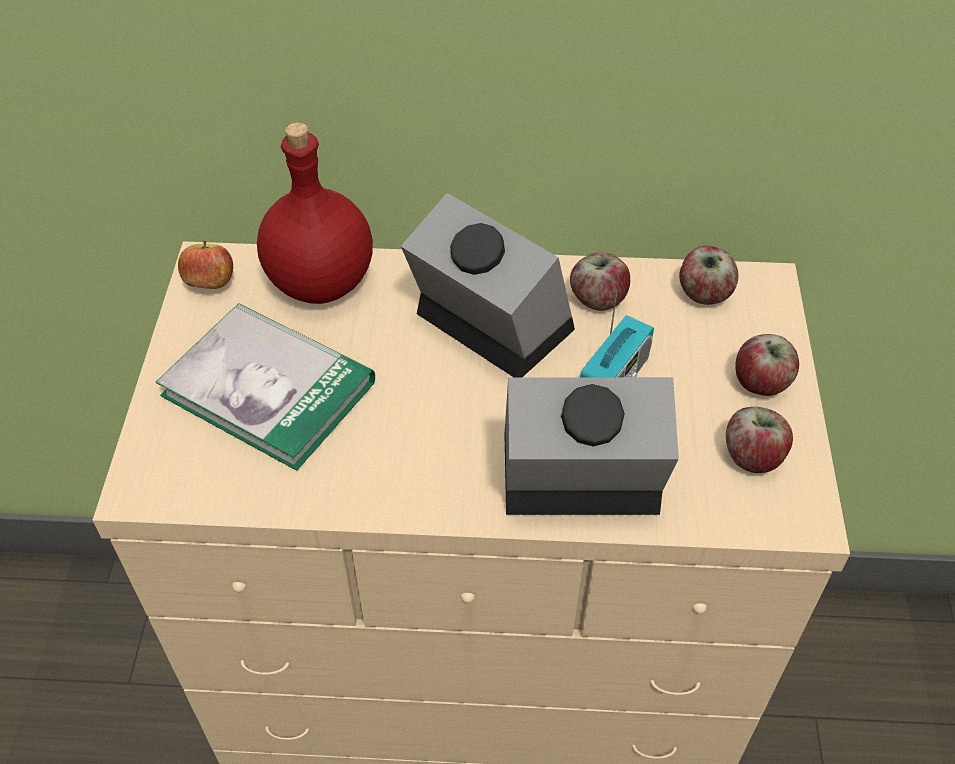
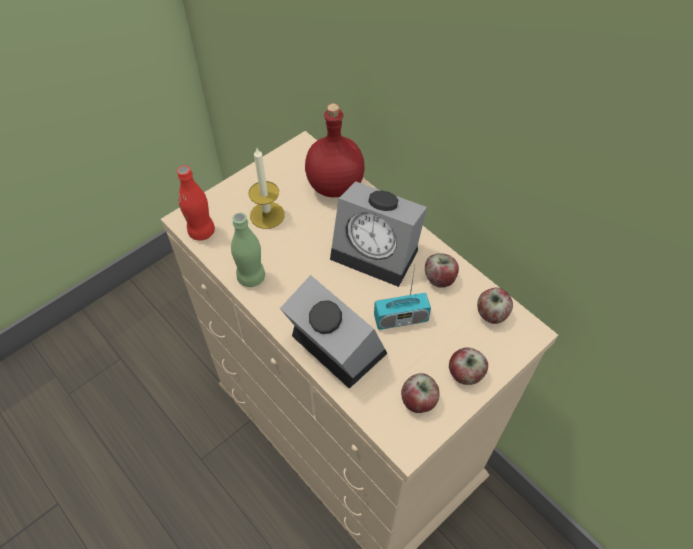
camera: 45 degrees right, 5 degrees up
(191, 485) = (201, 232): none -> red bottle
(210, 284) = (294, 156): apple -> none
(268, 389) = (267, 215): book -> candle
(351, 487) = (251, 277): none -> green bottle
(485, 324) = (378, 252): alarm clock -> alarm clock turned 120 degrees clockwise

